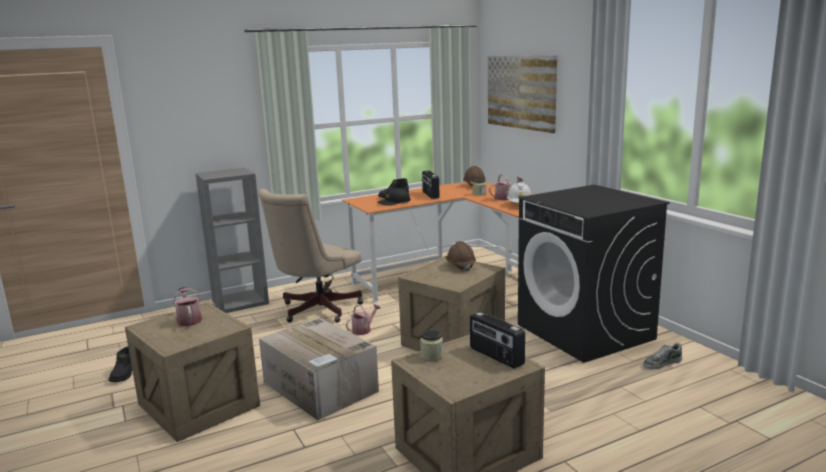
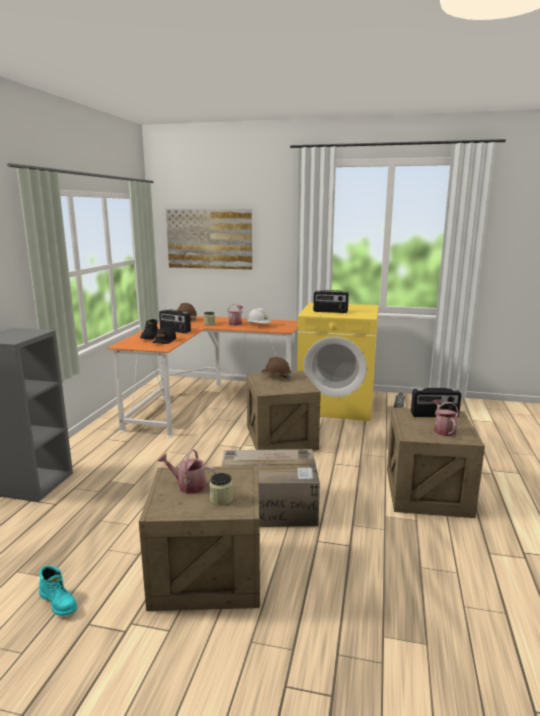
camera: 50 degrees left, 0 degrees up
(124, 374) = (59, 602): black boot -> turquoise boot
(315, 310) = (134, 460): beige office chair -> none
(363, 330) = (207, 457): watering can -> watering can (443, 430)
(432, 355) = (410, 428): jar -> jar (221, 499)
(569, 199) = (330, 311): none -> radio
(586, 332) = (337, 405): black washing machine -> yellow washing machine

